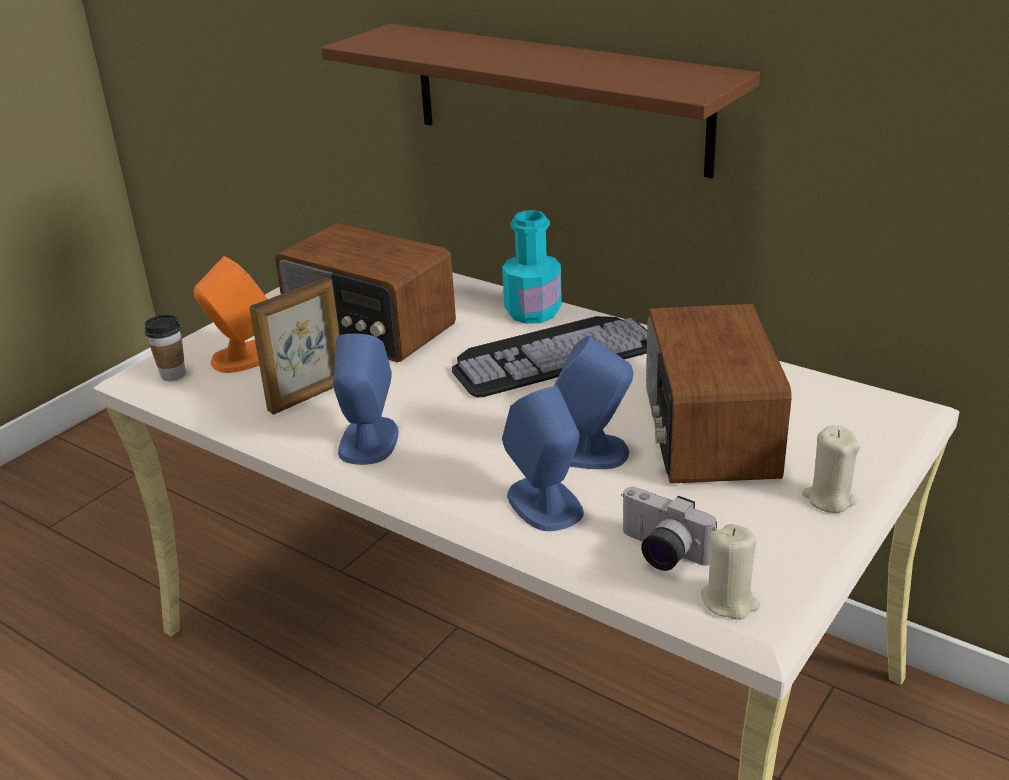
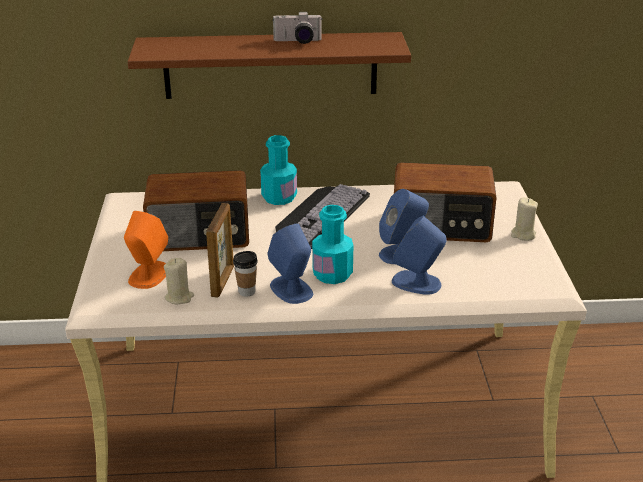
camera: 40 degrees left, 0 degrees up
(173, 375) = (118, 300): cup -> cup (246, 291)
(449, 442) = (332, 274): none -> turquoise bottle
(660, 553) = (490, 282): camera -> camera (297, 41)
(707, 433) = (441, 226): radio -> radio turned 45 degrees counterclockwise
(729, 601) = (539, 289): beige candle -> beige candle (179, 297)

